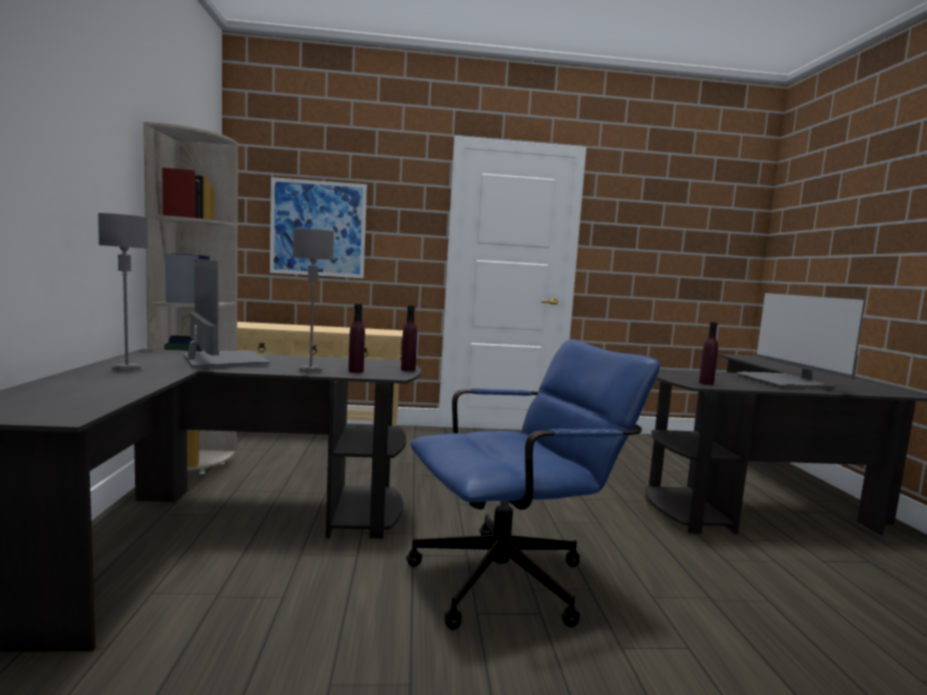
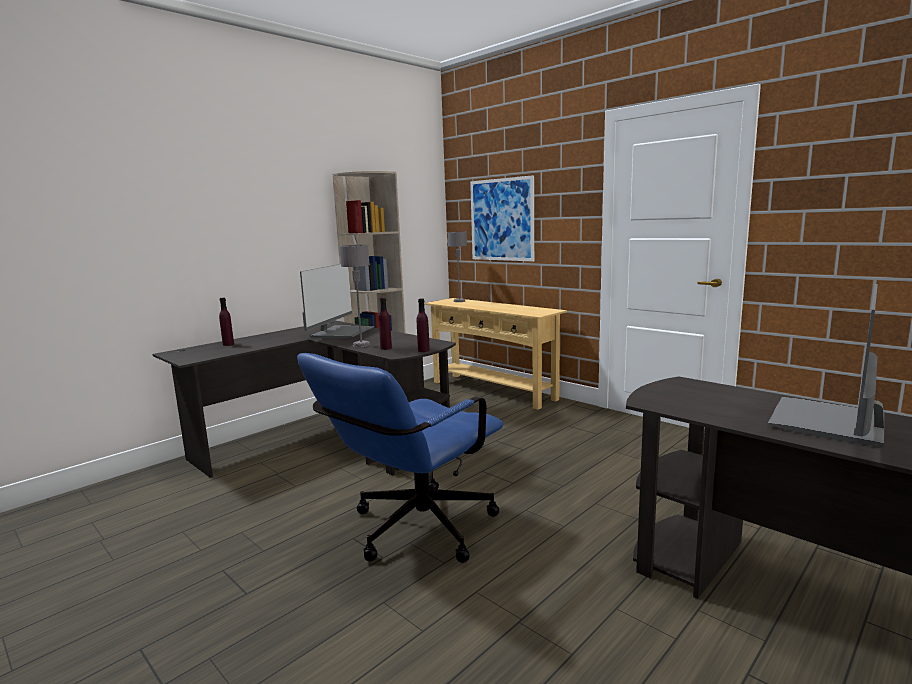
camera: 50 degrees right, 5 degrees up
(127, 369) = (284, 335): grey table lamp -> grey table lamp (459, 301)
(515, 578) = (413, 532): blue office chair -> blue office chair turned 105 degrees clockwise
(706, 383) = (670, 403): purple bottle -> purple bottle (228, 344)

